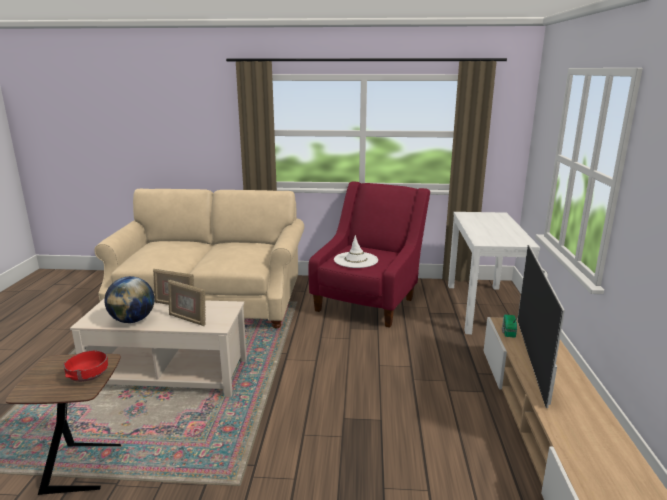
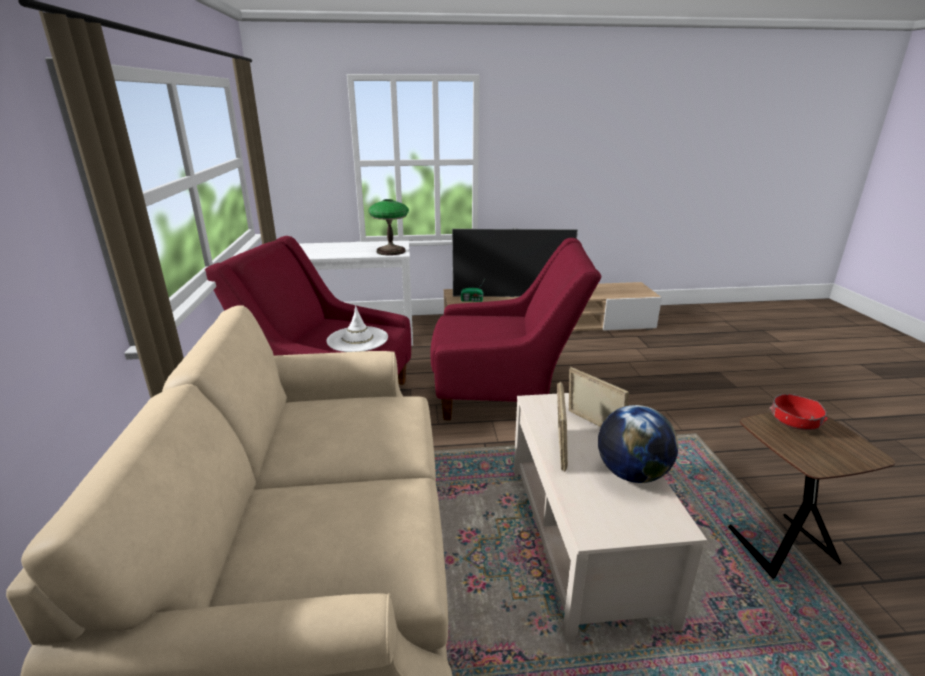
camera: 100 degrees left, 5 degrees up
(188, 319) = (594, 424): picture frame -> picture frame turned 60 degrees counterclockwise
(359, 373) = (505, 393): none -> red armchair
(489, 239) = (390, 251): none -> table lamp

